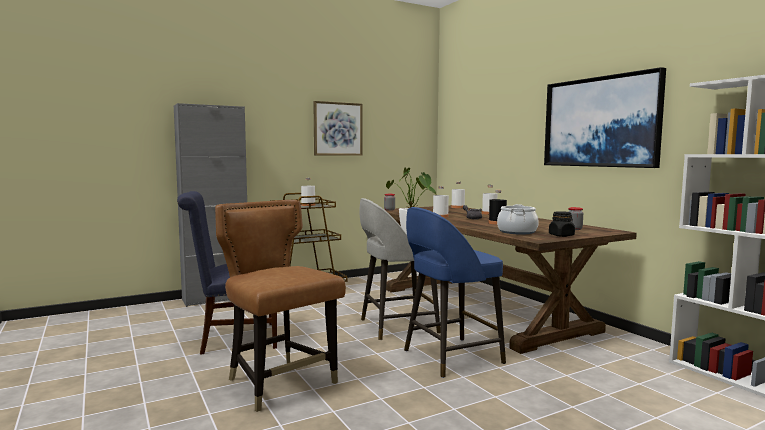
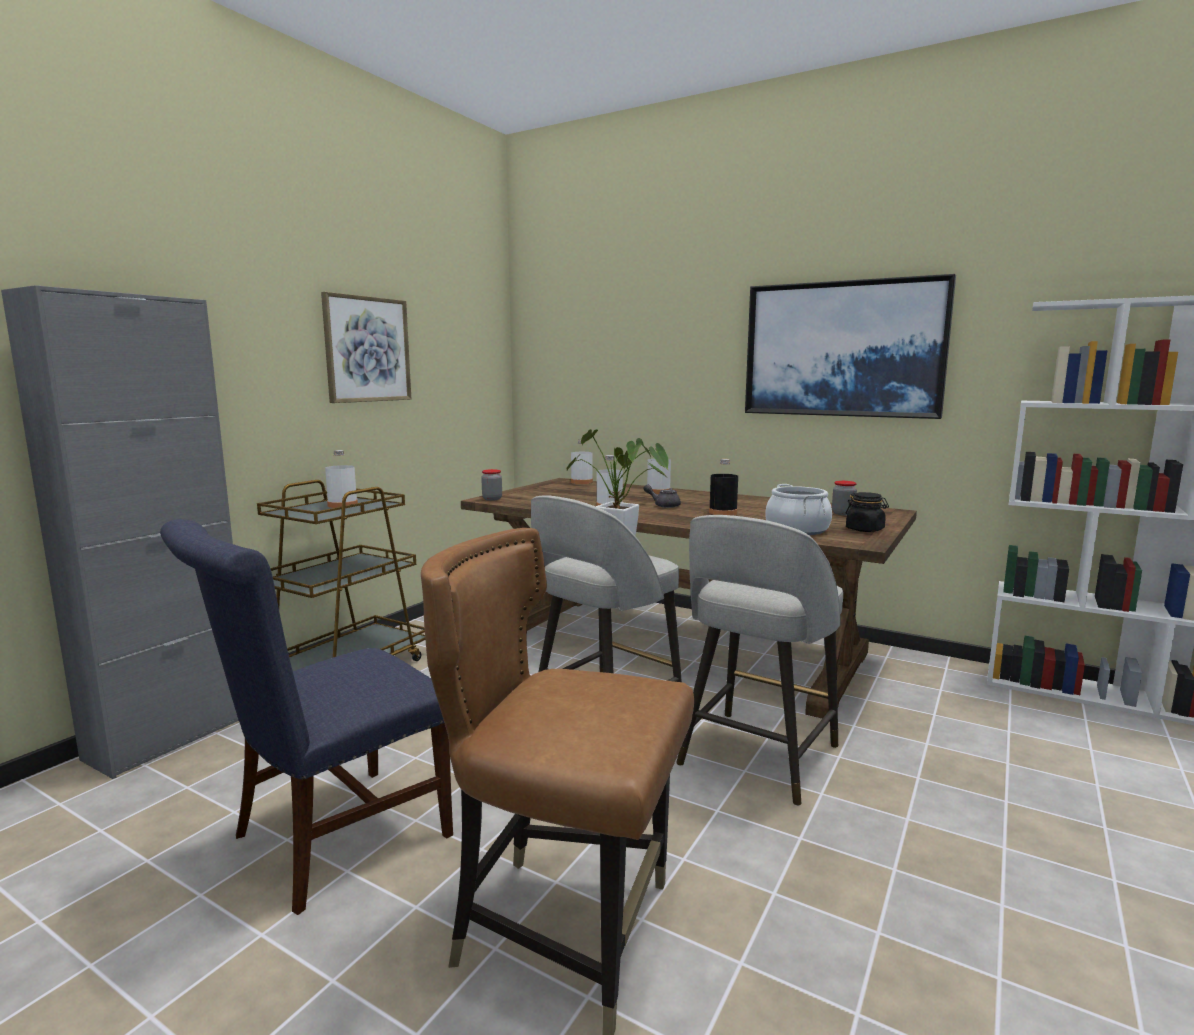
camera: 30 degrees left, 5 degrees up
(450, 357) = (756, 757): blue stool -> grey stool

